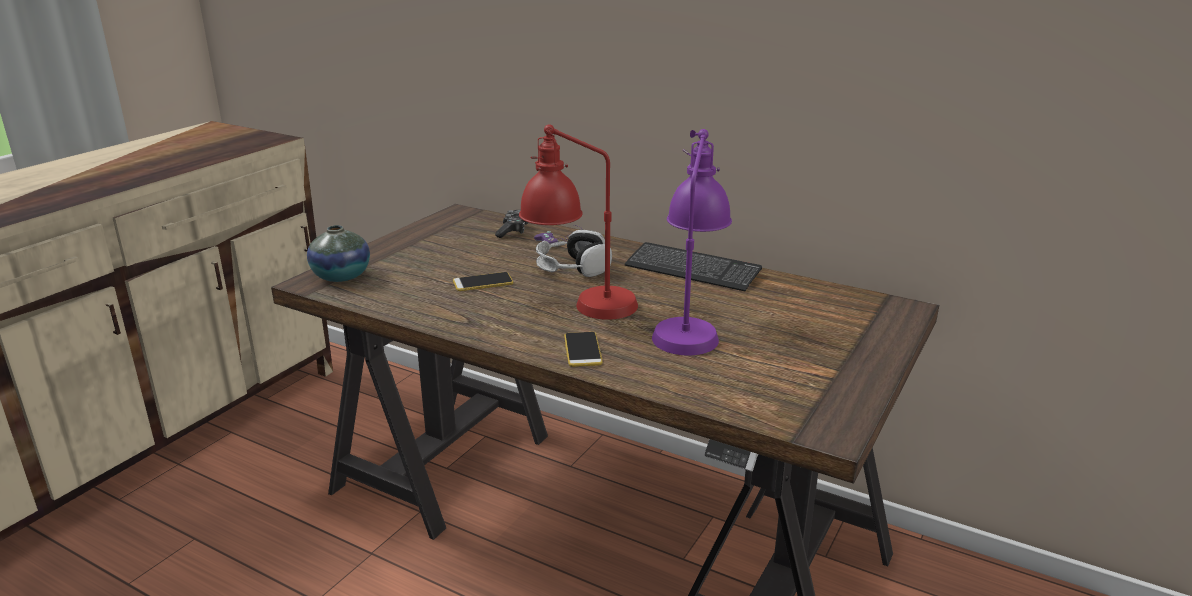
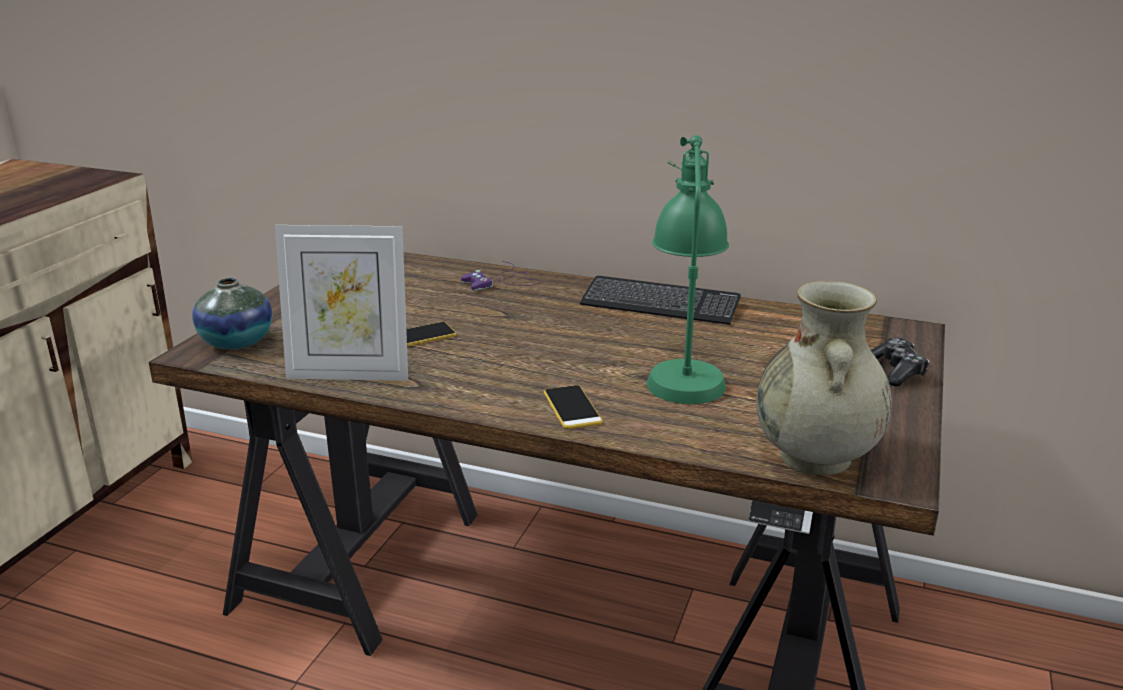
camera: 10 degrees left, 0 degrees up
(418, 308) = (350, 373): none -> picture frame
(513, 231) = (431, 272): game controller -> game controller (897, 371)
(573, 268) = (520, 312): headphones -> none
(579, 306) = (547, 357): red table lamp -> none
(688, 326) = (683, 369): purple table lamp -> green table lamp
(769, 409) = (816, 458): none -> beige vase

